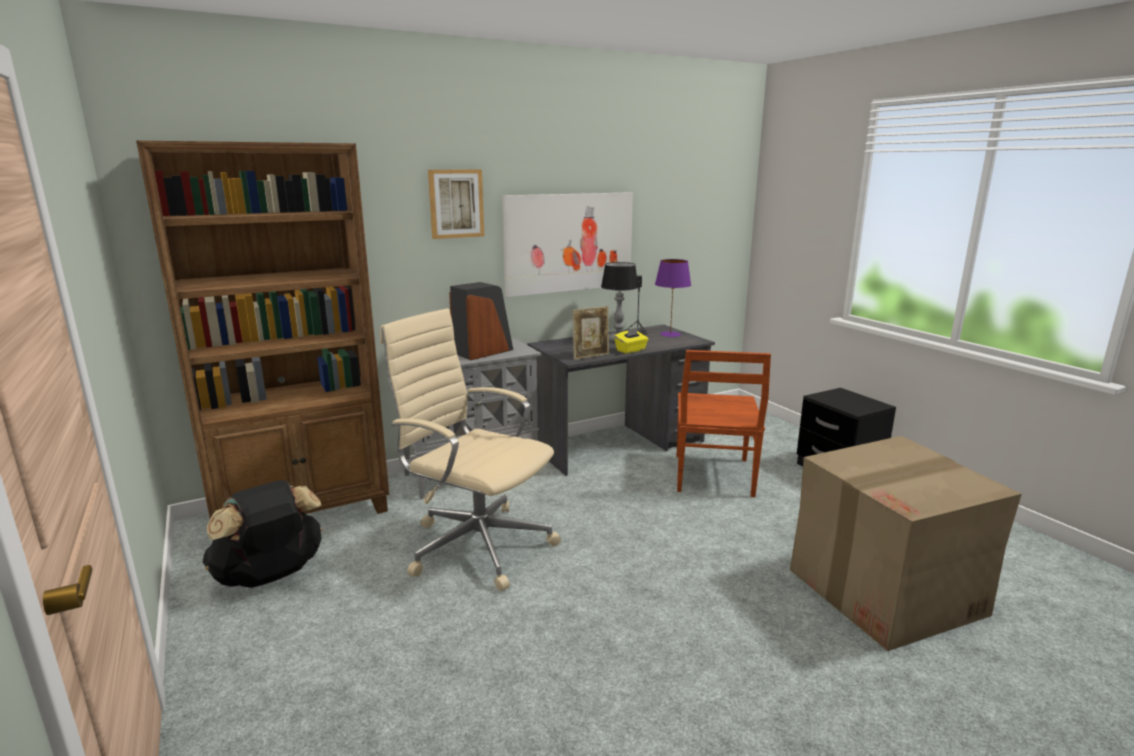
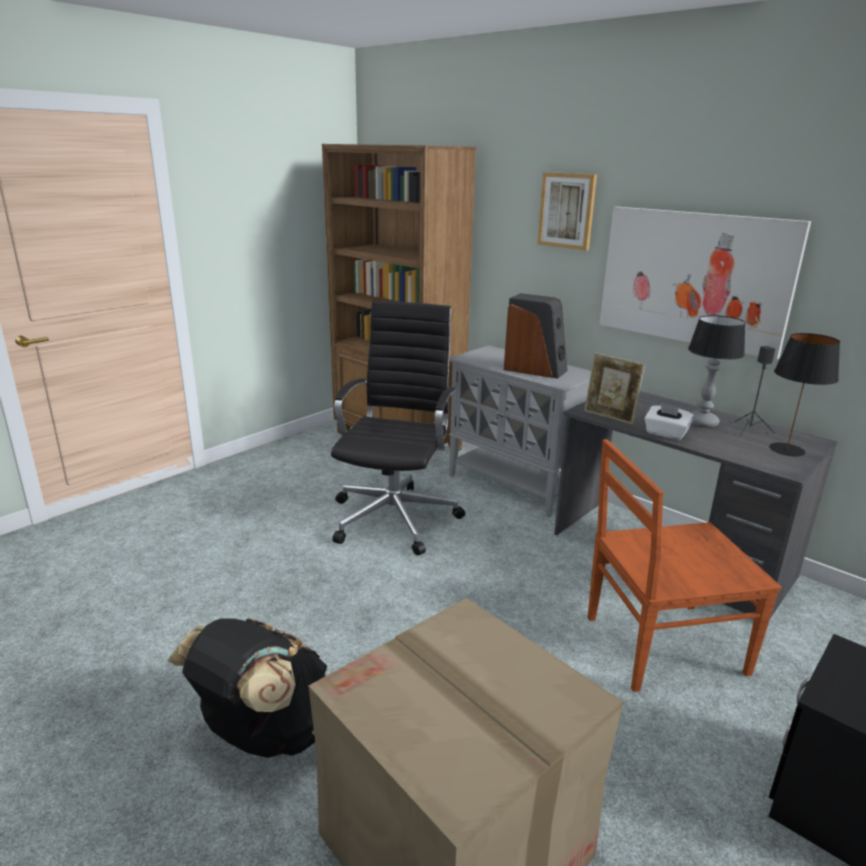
camera: 70 degrees right, 5 degrees up
(271, 576) = (318, 455): black backpack -> black backpack (264, 733)
(476, 544) = (396, 516): beige office chair -> black office chair
(631, 350) = (665, 434): yellow tissue box -> white tissue box
(670, 334) = (787, 450): purple table lamp -> black table lamp

